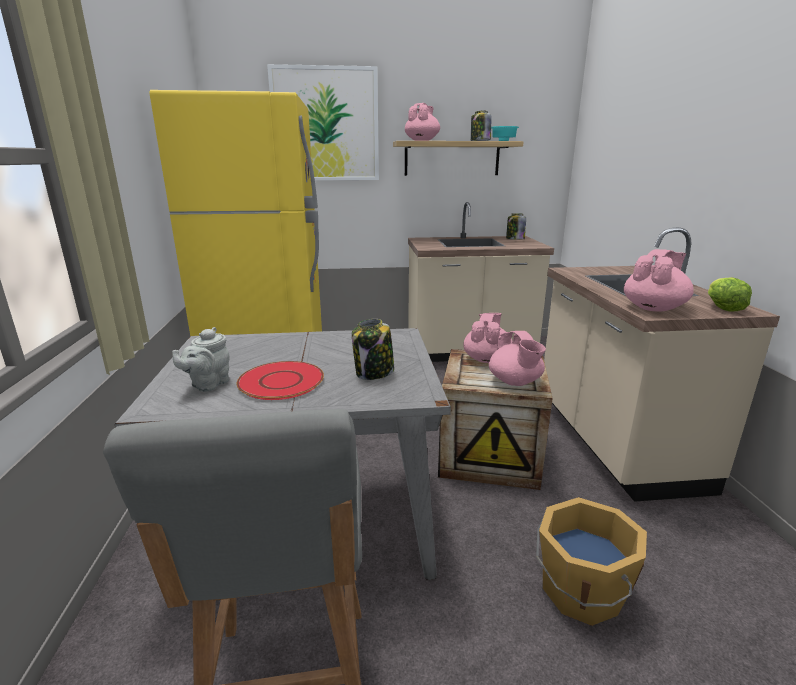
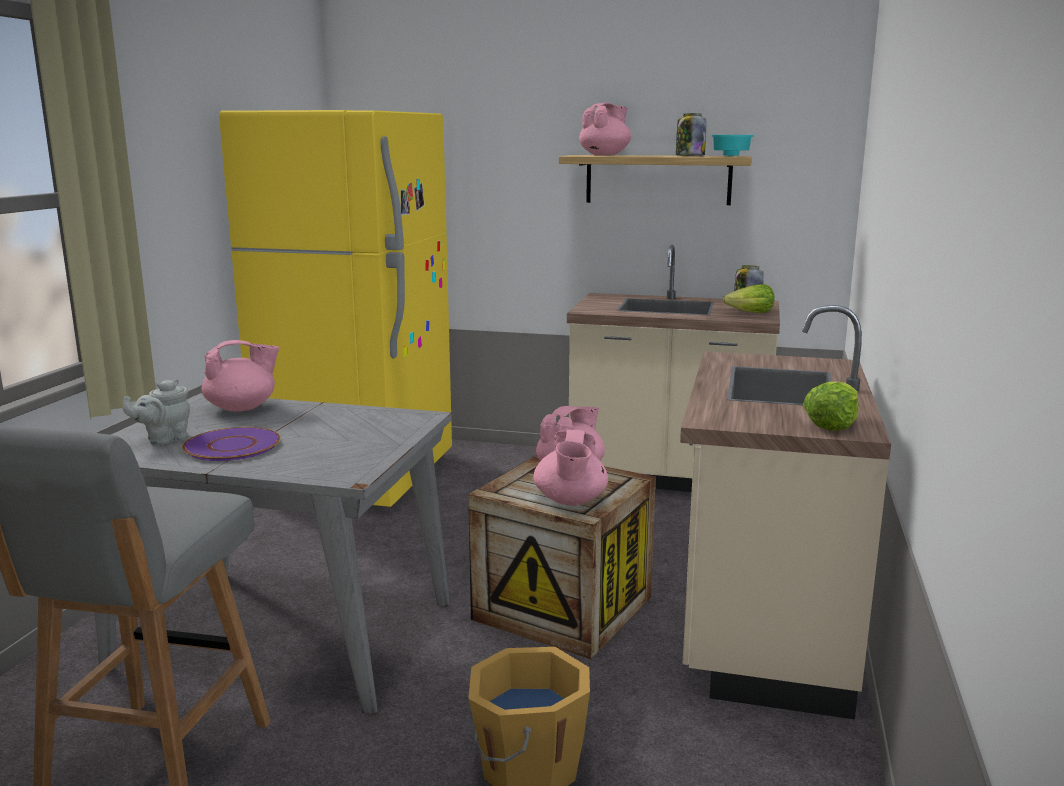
camera: 20 degrees right, 5 degrees down
(281, 381) = (233, 446): red plate -> purple plate
(326, 125) = (478, 132): picture -> none
(374, 373) = (332, 450): jar -> none
(526, 243) = (750, 313): none -> lettuce
(654, 308) = (727, 415): pink teapot -> pink teapot (242, 408)

